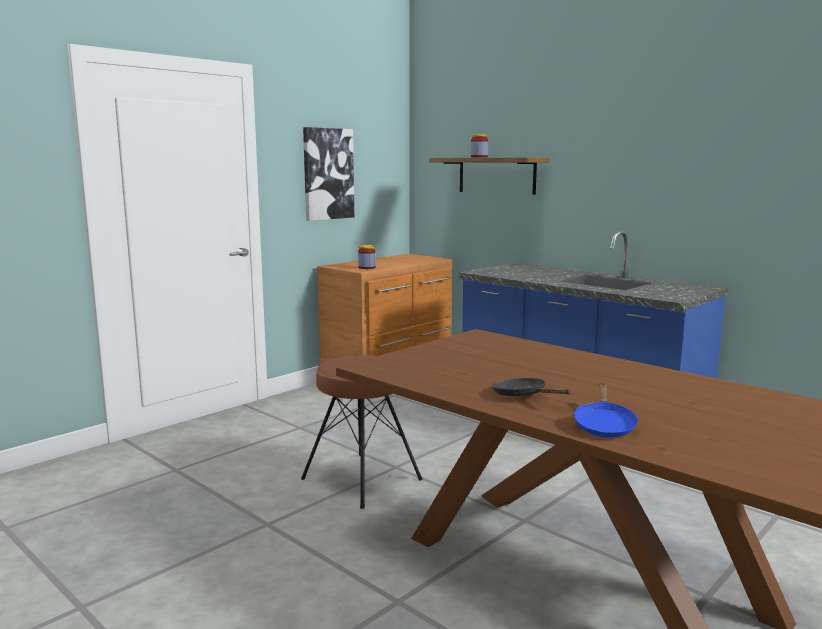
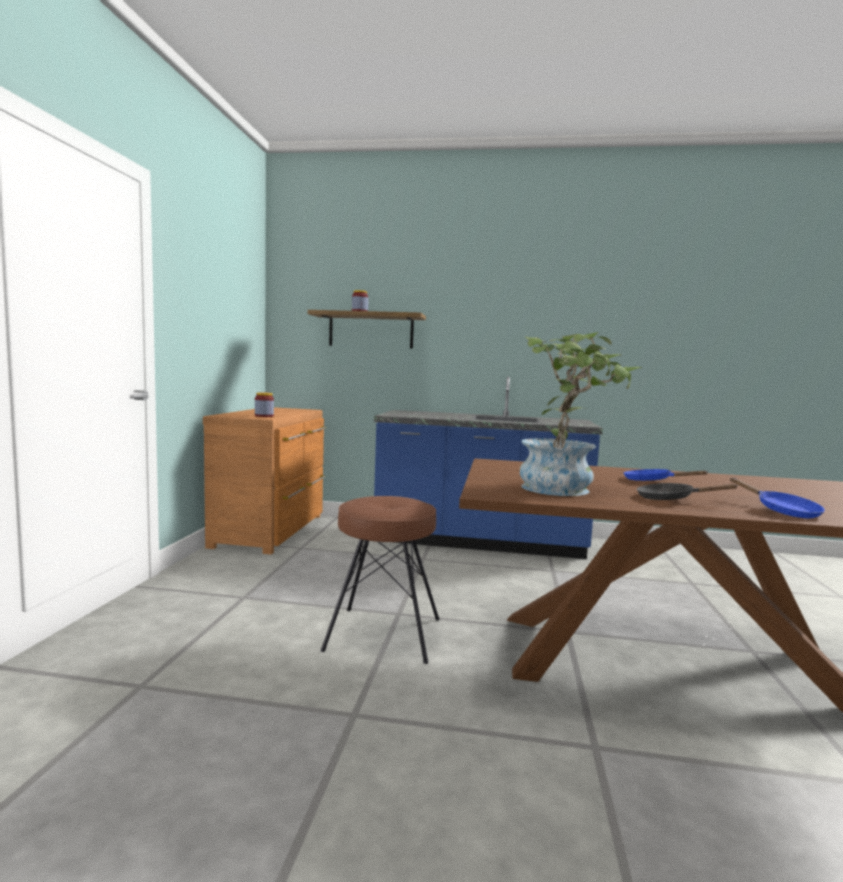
camera: 35 degrees left, 5 degrees down
(327, 174) = (210, 315): picture -> none
(455, 370) = (565, 488): none -> potted plant
(578, 376) = (652, 481): none -> blue frying pan

